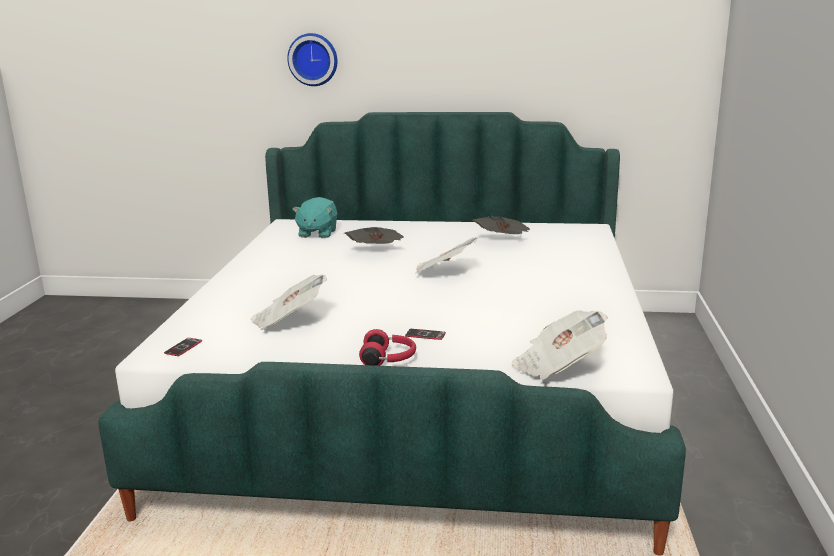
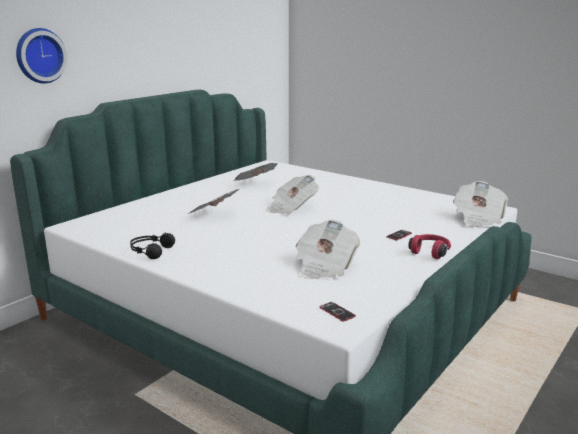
camera: 60 degrees left, 0 degrees up
(259, 257) = (150, 251): none -> black headphones
(317, 233) = (127, 222): turquoise plush toy -> none

